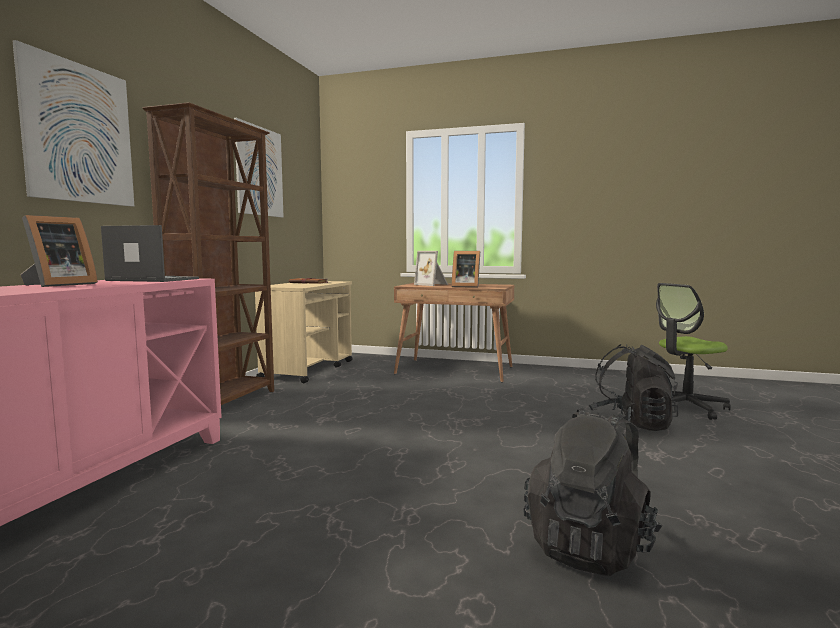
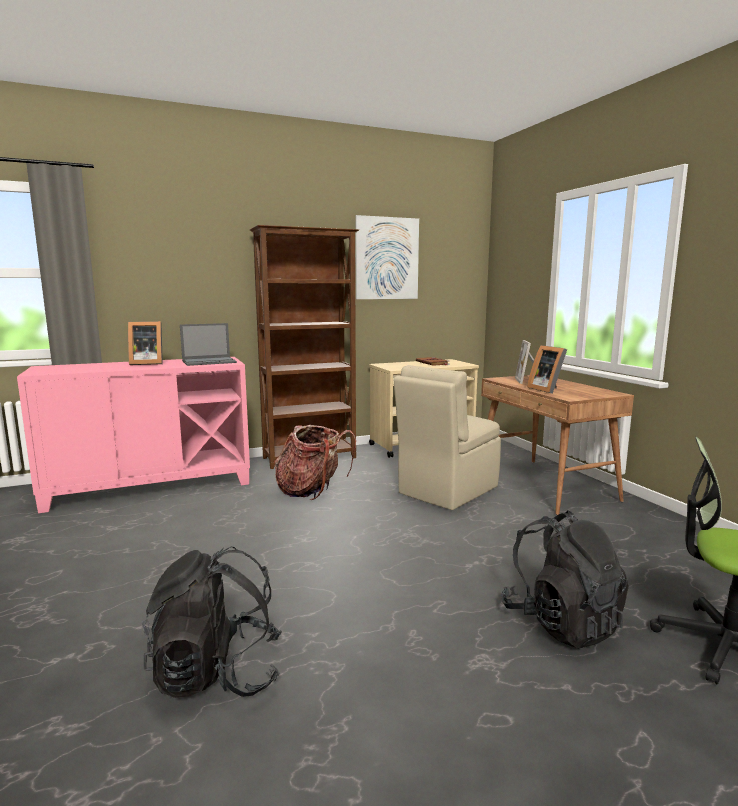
camera: 50 degrees right, 5 degrees up
(79, 133) = (200, 258): picture -> none
(152, 279) = (210, 362): laptop -> laptop turned 90 degrees clockwise
(305, 423) = (312, 491): none -> backpack
(409, 390) = (446, 490): none -> beige chair

